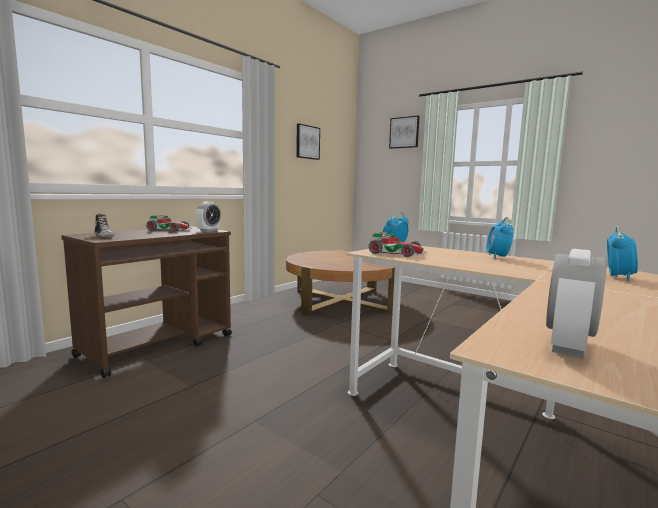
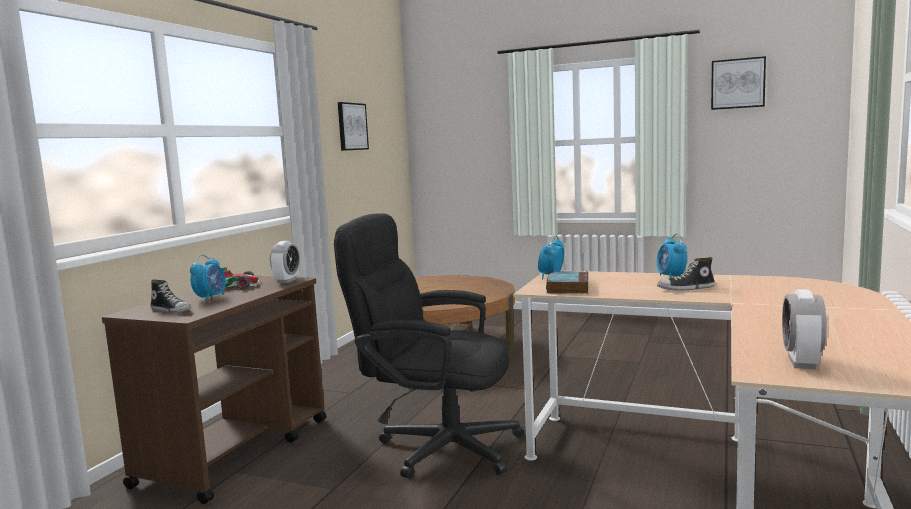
camera: 15 degrees left, 0 degrees up
(288, 369) = (436, 446): none -> black office chair
(396, 253) = (567, 287): toy car -> book
(404, 132) = (479, 101): picture -> picture (737, 83)
(502, 265) = (686, 288): none -> shoe
(618, 277) = (794, 288): alarm clock -> alarm clock (210, 298)

